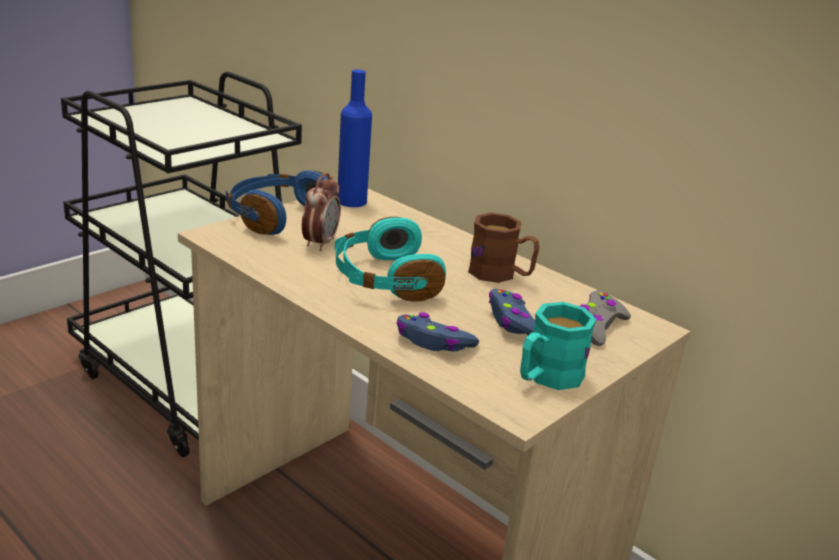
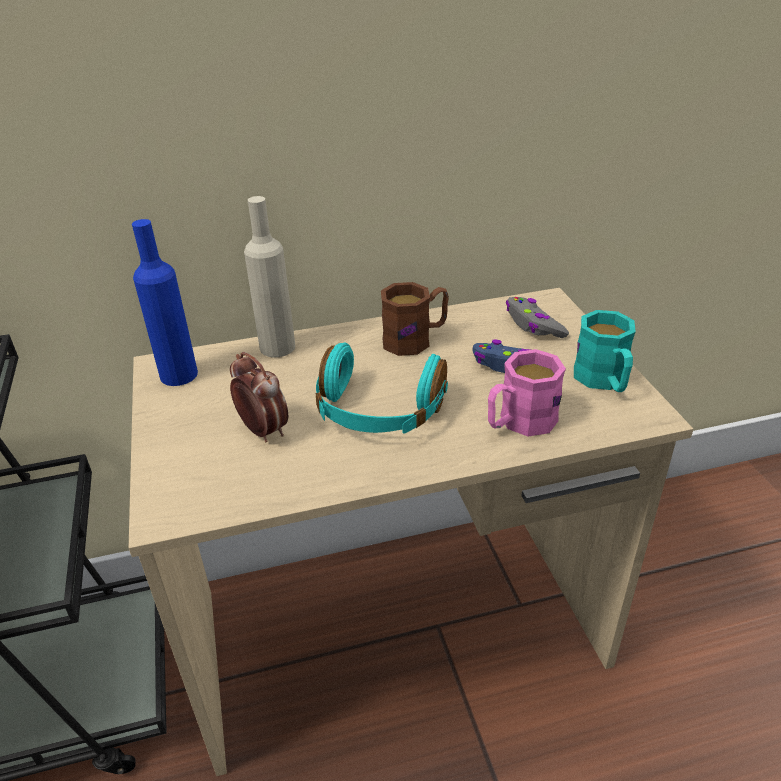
camera: 55 degrees left, 10 degrees up
(276, 216) = (163, 444): blue headphones -> none
(422, 224) = (277, 347): none -> beige bottle
(433, 342) = (519, 422): blue game controller -> pink mug

